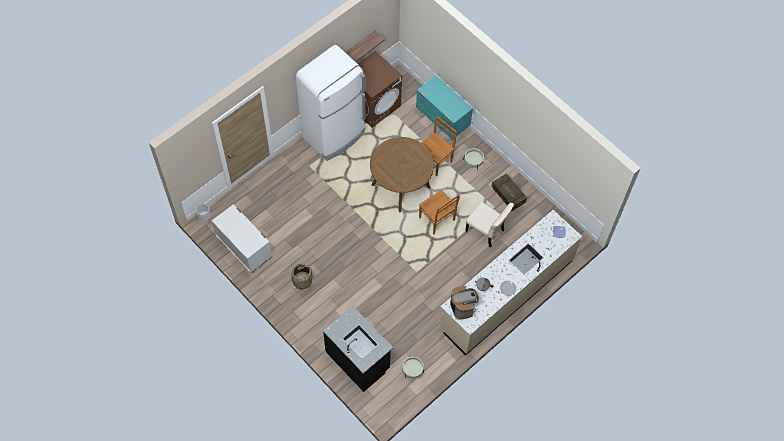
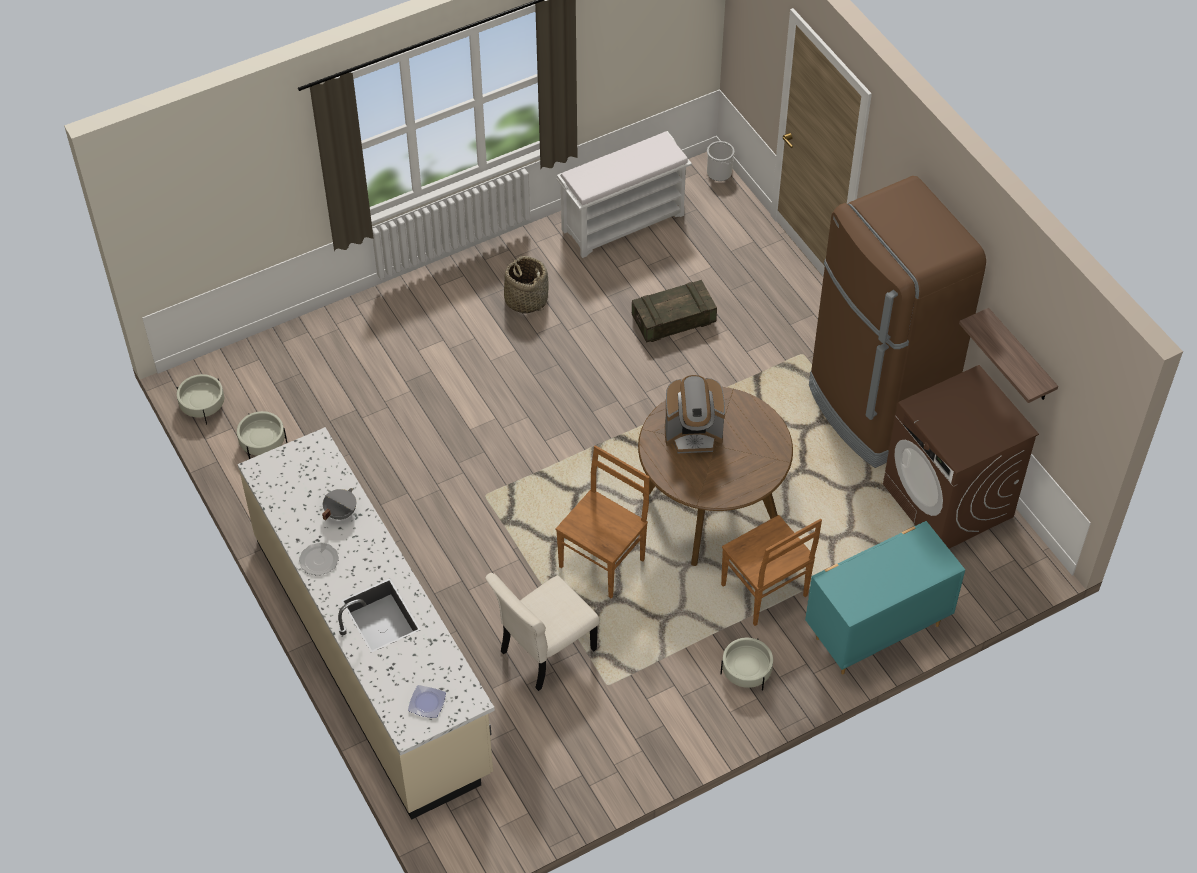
camera: 105 degrees right, 10 degrees down
(244, 250) = (624, 222): white dresser -> white bench
(334, 135) = (876, 411): white fridge -> brown fridge
(358, 360) = (320, 359): black counter -> none
(398, 403) = (203, 406): none -> beige planter
(437, 220) = (603, 562): brown chair -> brown chair turned 150 degrees clockwise
(462, 307) = (307, 465): coffee machine -> coffee machine (693, 434)
(508, 195) = (632, 724): crate -> crate (673, 320)

